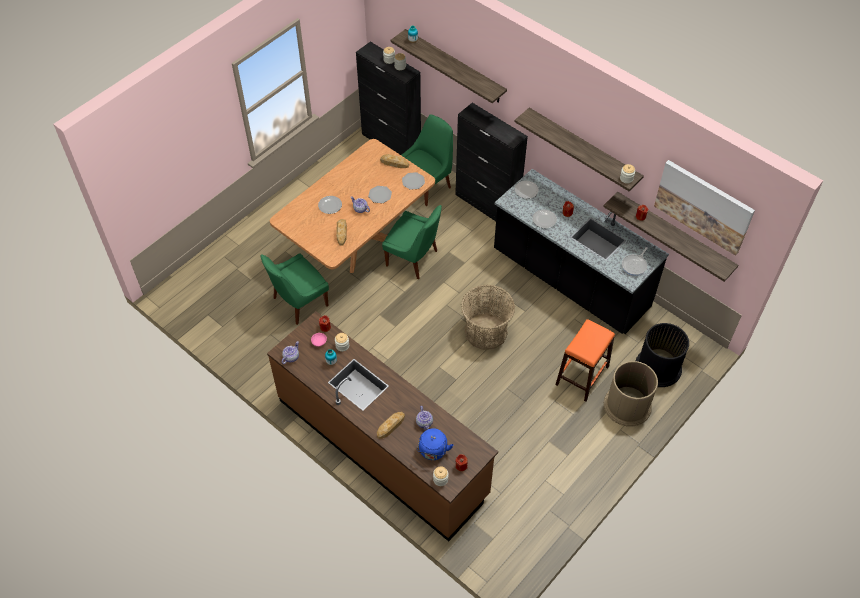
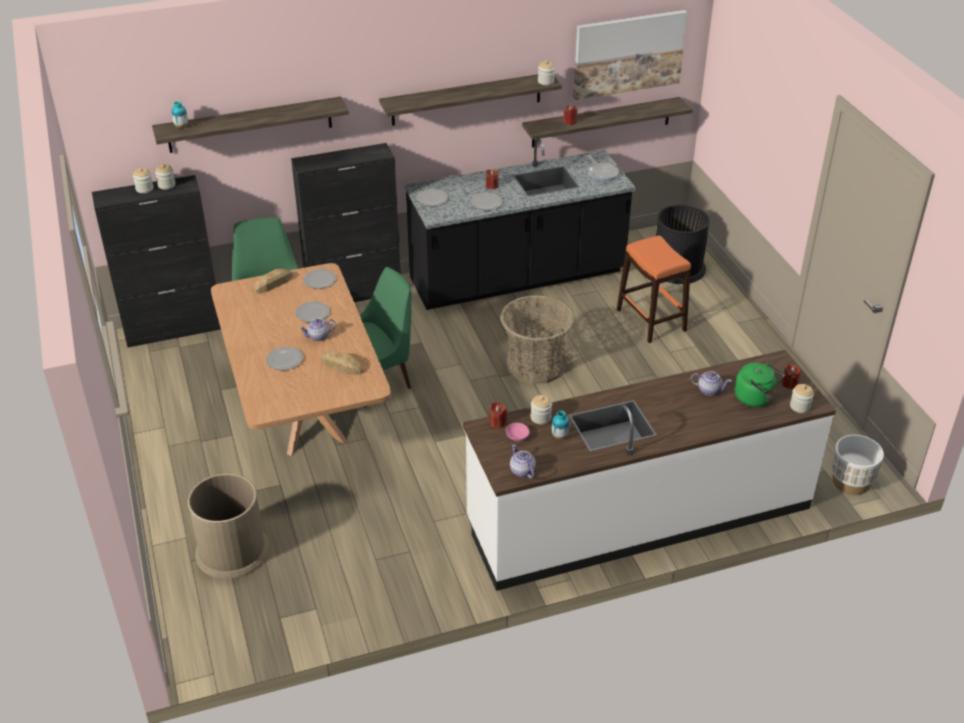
camera: 60 degrees left, 15 degrees down
(298, 303) = (348, 511): green chair -> none
(382, 446) = (638, 515): brown counter -> white counter
(391, 426) = (696, 419): bread -> none
(433, 451) = (756, 398): blue kettle -> green kettle
(491, 559) = (851, 482): none -> white planter
(627, 405) = (710, 305): brown trash can -> brown trash can (232, 550)

